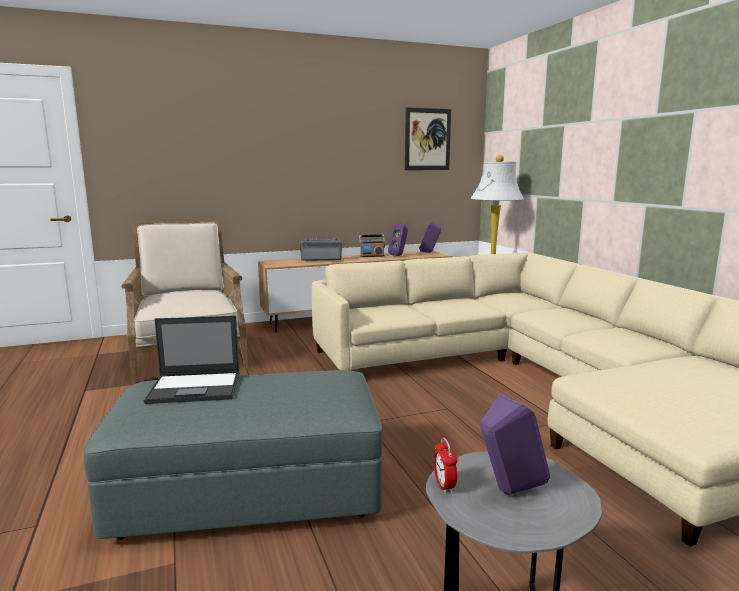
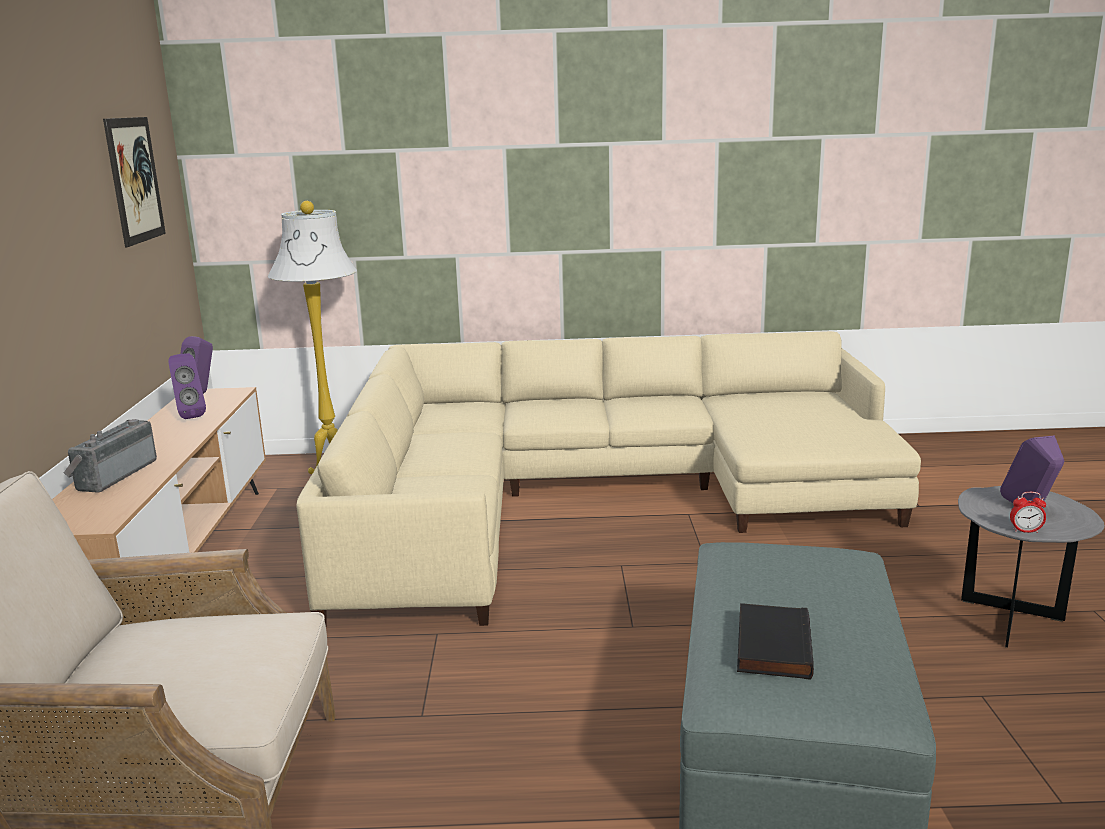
camera: 70 degrees left, 5 degrees up
(196, 388) = (771, 646): laptop -> black book
(372, 256) = (160, 434): radio -> none

